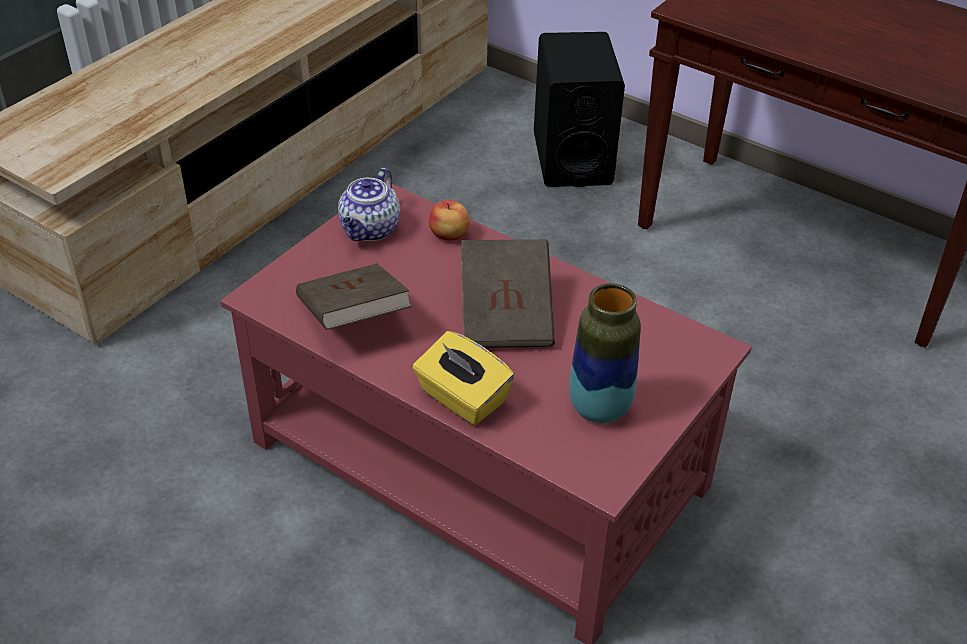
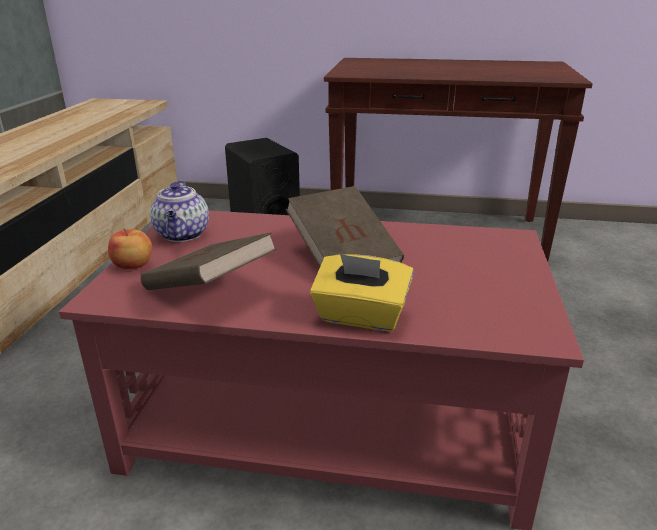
camera: 25 degrees left, 15 degrees down
(449, 235) = (253, 224): apple -> apple (133, 265)
(599, 408) = (480, 290): vase -> none

